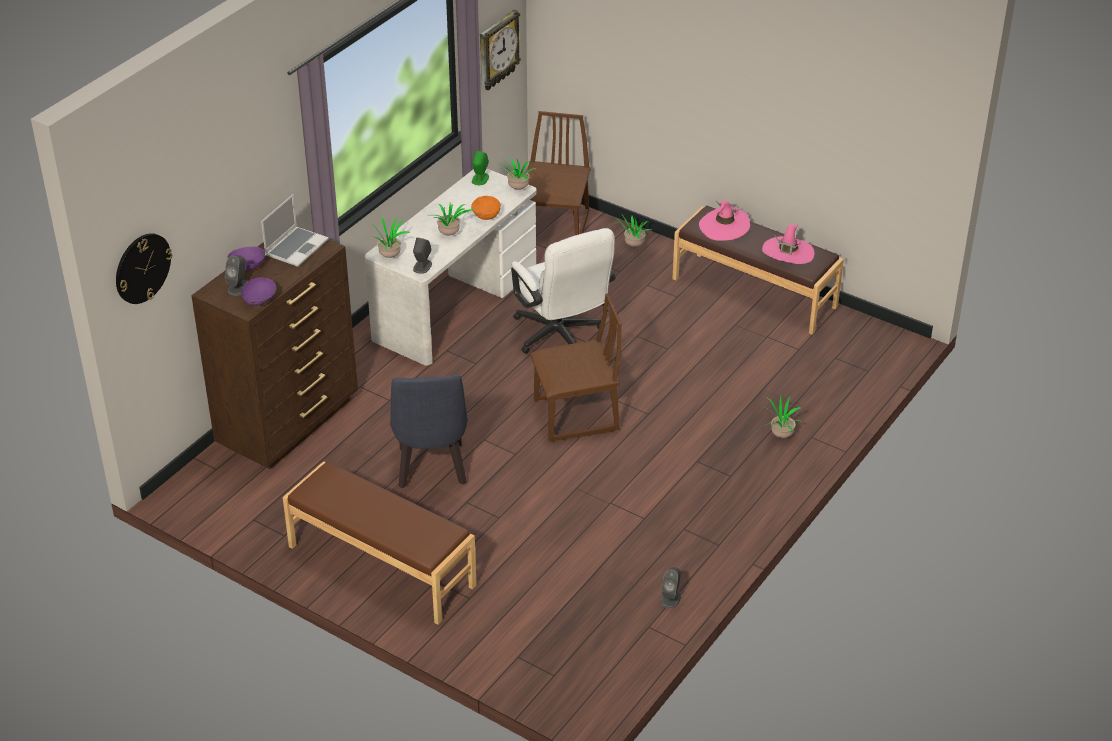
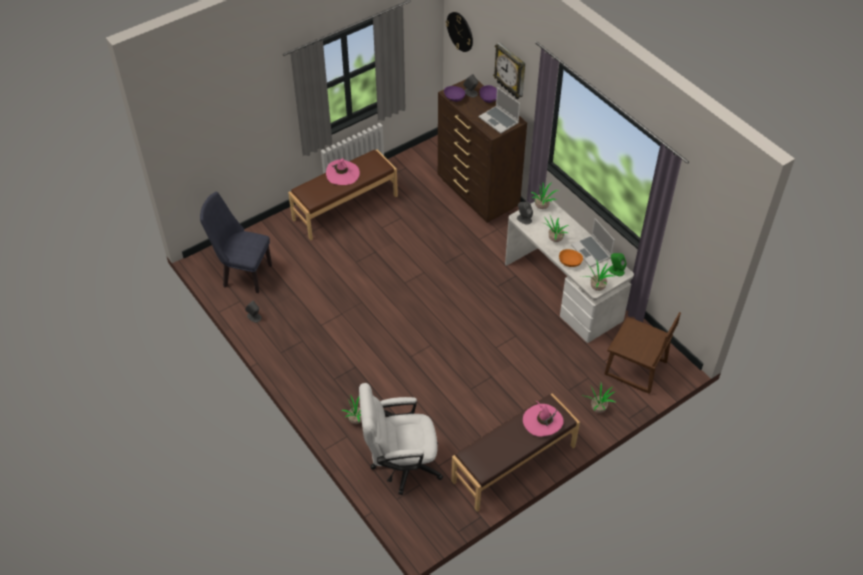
camera: 110 degrees right, 10 degrees up
(432, 471) = (408, 243): blue chair -> blue chair (243, 274)
(456, 202) = (592, 252): none -> laptop
(497, 50) = (697, 253): wall clock -> wall clock (511, 71)
(561, 338) = (505, 335): white office chair -> white office chair (400, 464)
(576, 416) = (425, 320): brown chair -> none
(788, 253) = (494, 449): pink hat -> pink hat (342, 174)

